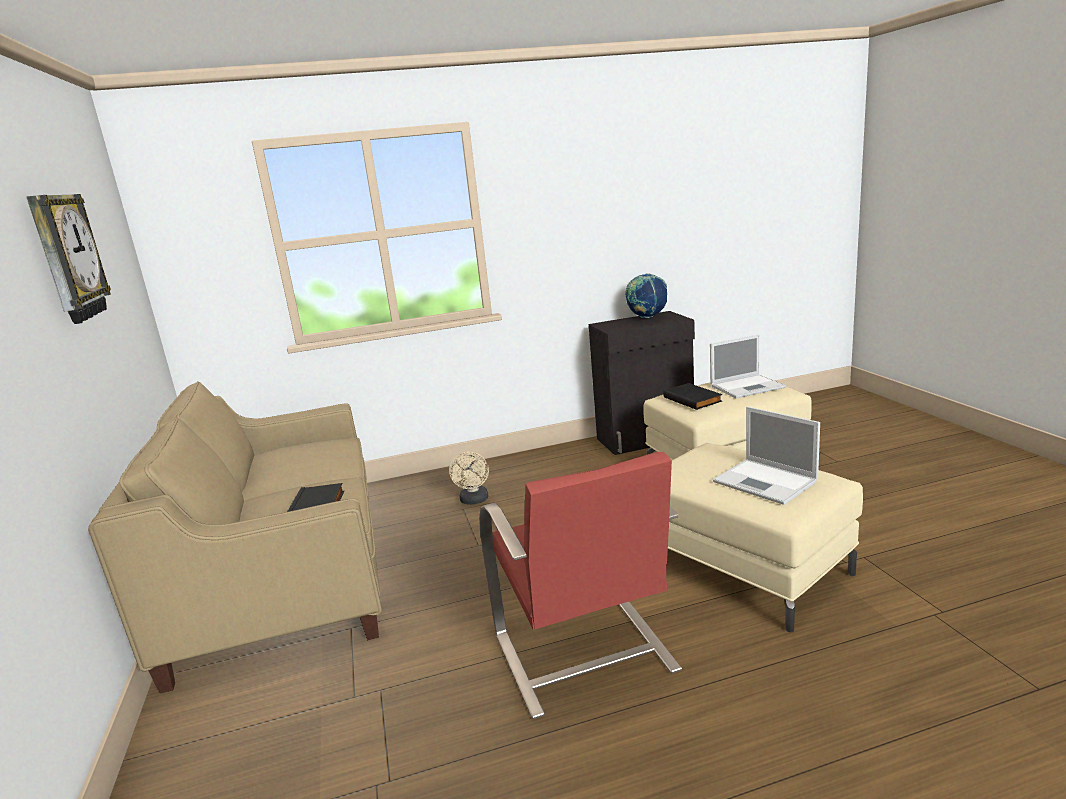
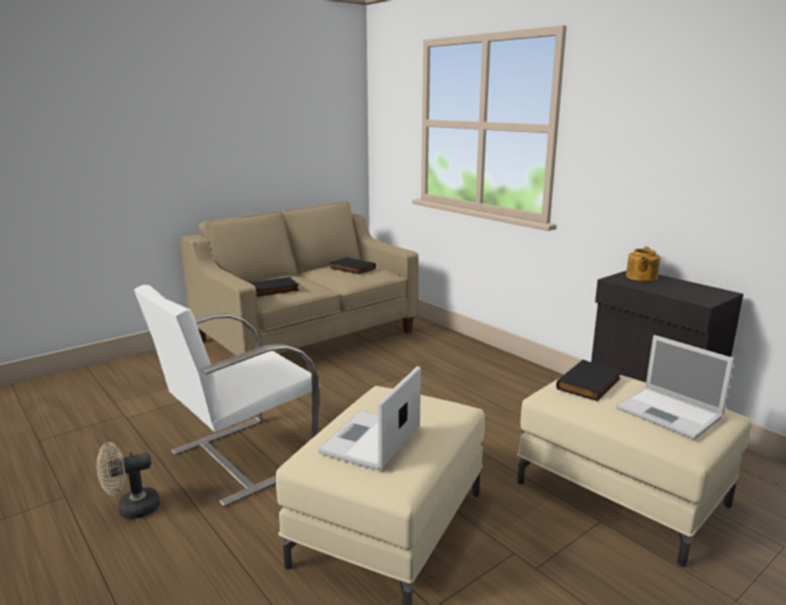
camera: 65 degrees right, 0 degrees up
(67, 258) = (253, 105): wall clock -> none
(300, 455) = (351, 268): none -> black book
(474, 501) = (439, 369): beige fan -> beige fan (131, 509)
(584, 653) = (241, 459): red armchair -> white armchair
(613, 324) = (641, 277): none -> teapot
(647, 317) = (691, 287): globe -> none

